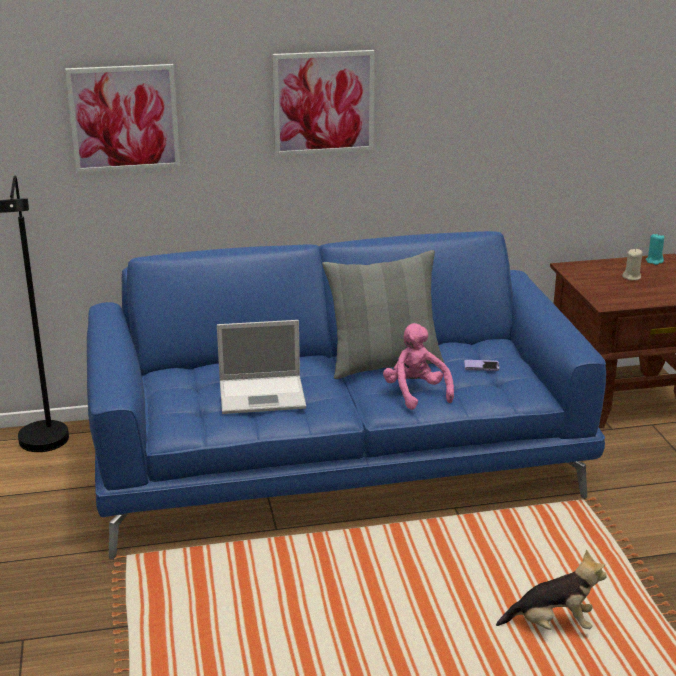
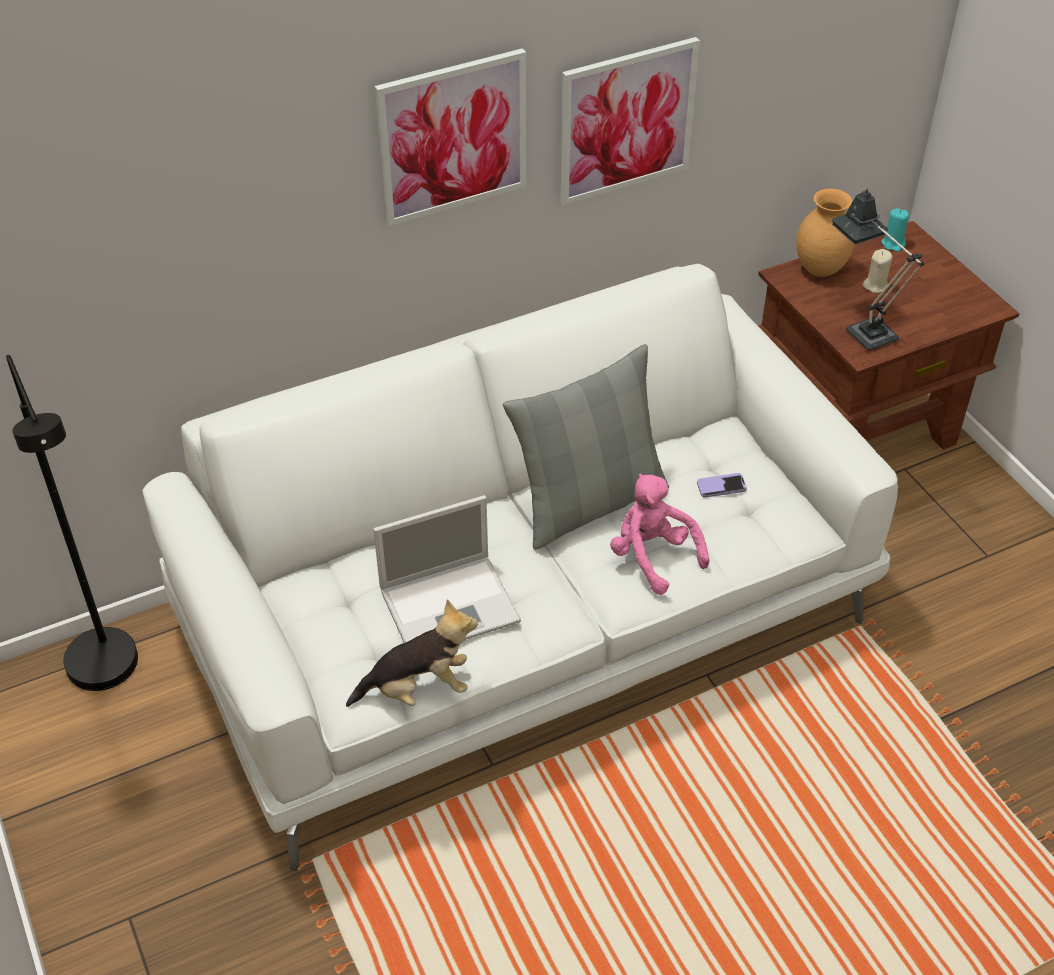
camera: 15 degrees left, 20 degrees up
(124, 118) = (157, 225): picture -> picture (626, 120)
(337, 458) = (527, 615): blue sofa -> white sofa
(552, 624) = (884, 851): plush toy -> plush toy (418, 688)
(595, 267) = (820, 270): none -> brown vase
(614, 294) = (864, 329): none -> table lamp

